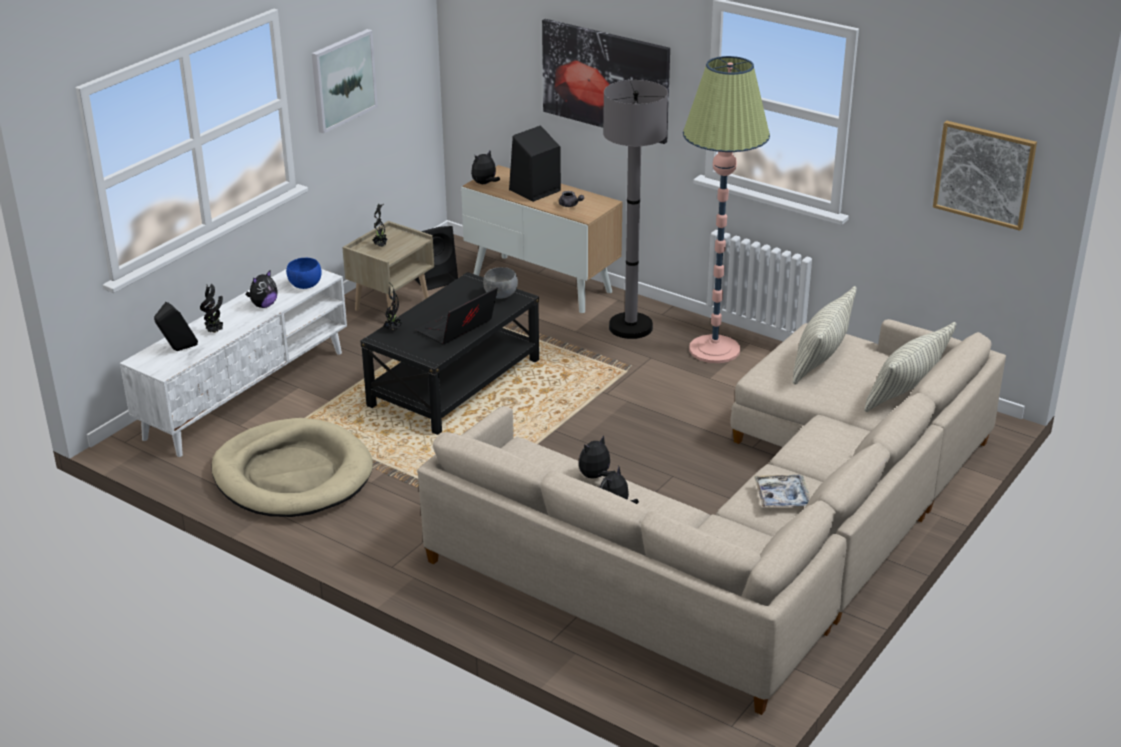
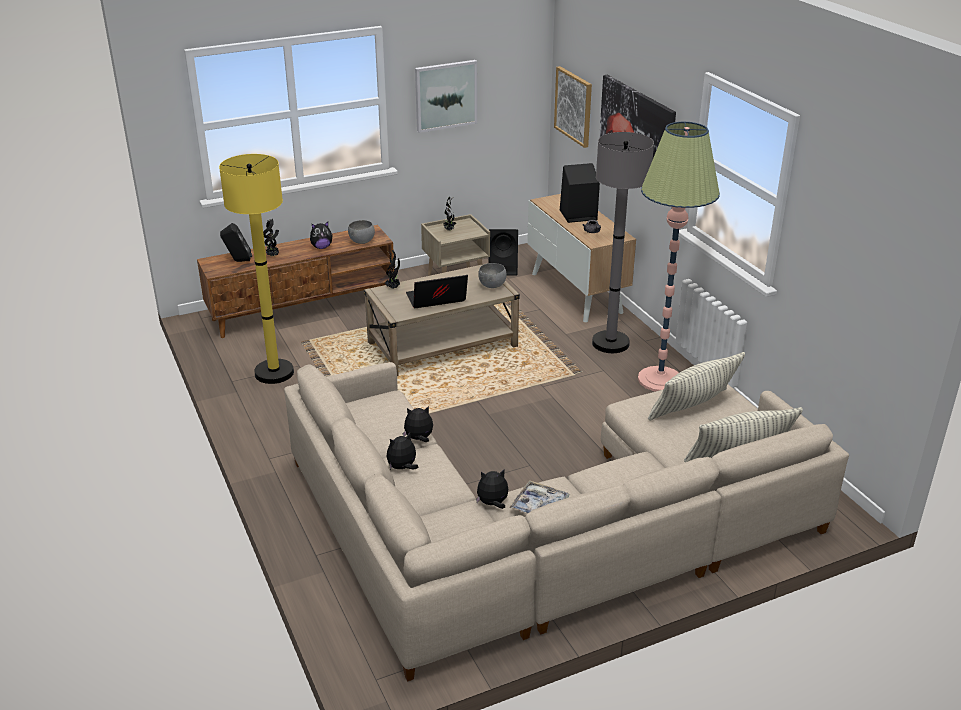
camera: 30 degrees right, 0 degrees up
(246, 393) = (303, 310): white tv stand -> brown tv stand
(292, 475) = (274, 373): beige dog bed -> yellow floor lamp
(305, 286) = (361, 242): blue bowl -> grey bowl
(454, 383) = (442, 344): black coffee table -> beige coffee table
(485, 184) = (547, 202): plush toy -> plush toy (492, 504)
(984, 174) = (876, 276): picture -> picture (574, 106)

